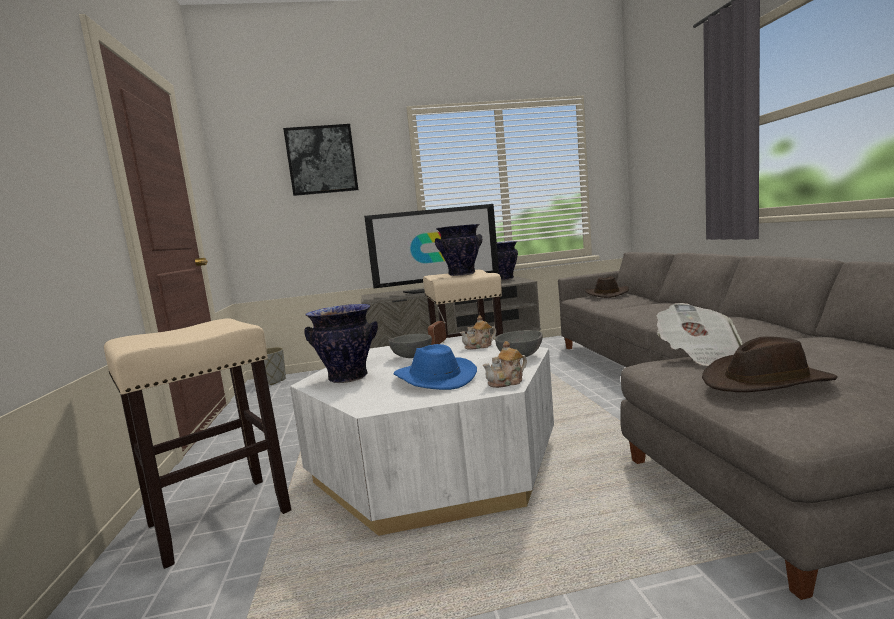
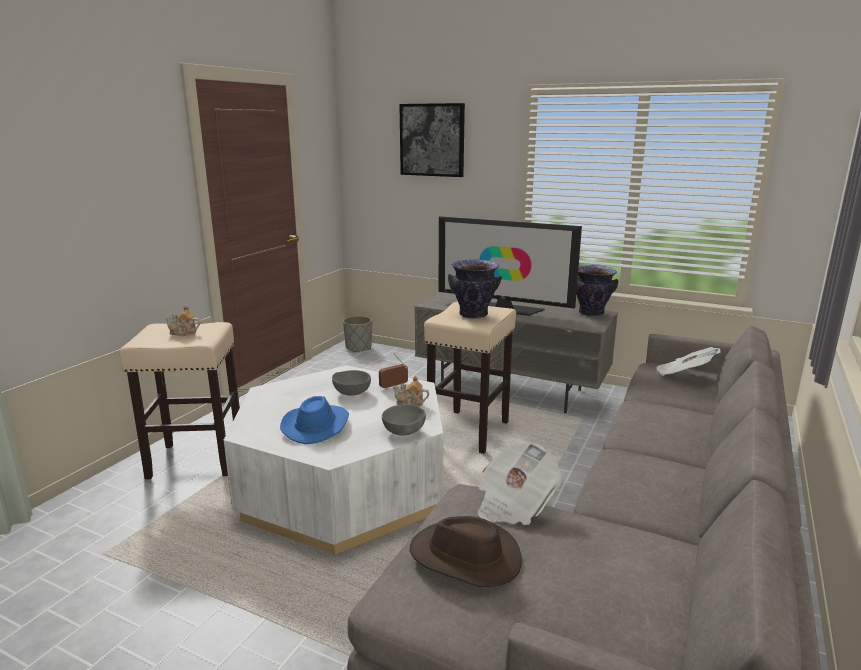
camera: 35 degrees right, 10 degrees up
(348, 377) = (284, 396): vase -> none
(507, 382) = (339, 455): teapot -> teapot (183, 333)
(606, 294) = (683, 375): brown hat -> newspaper

